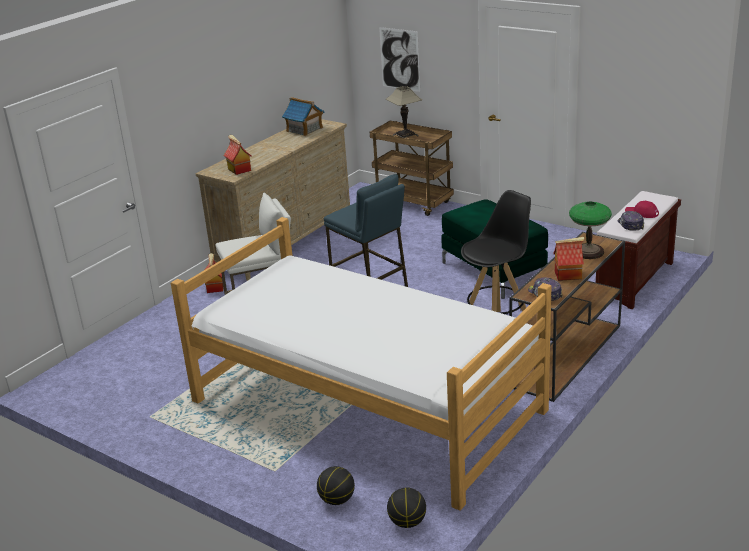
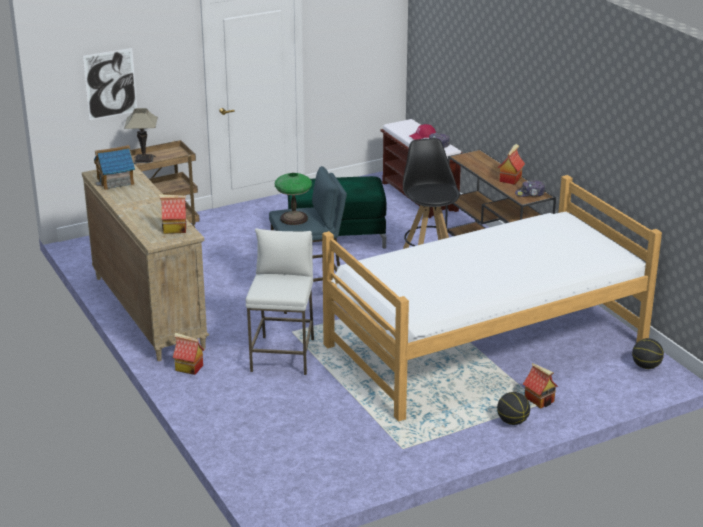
camera: 65 degrees left, 0 degrees up
(282, 468) = (540, 400): none -> toy house
(336, 500) = (599, 387): basketball -> basketball (512, 422)
(588, 252) = (483, 163): table lamp -> table lamp (294, 218)

